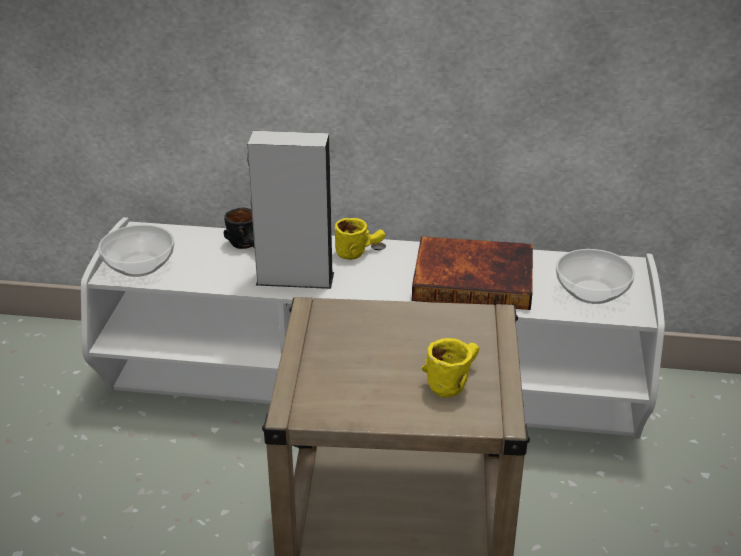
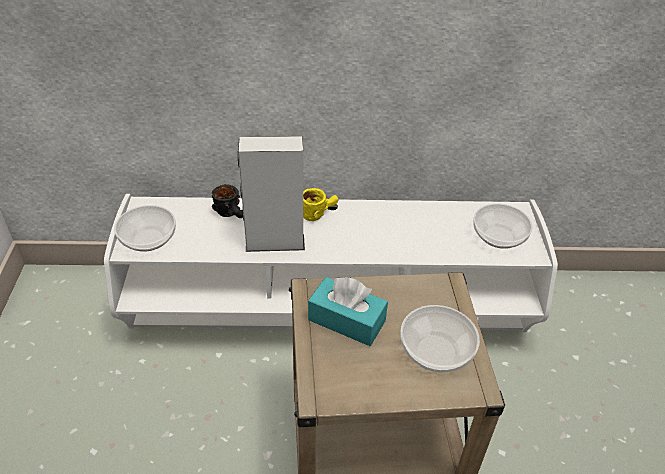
camera: 10 degrees left, 10 degrees up
(350, 341) = (346, 320): none -> turquoise tissue box
(452, 379) = (434, 352): yellow mug -> bowl
(474, 278) = (410, 231): book -> none

